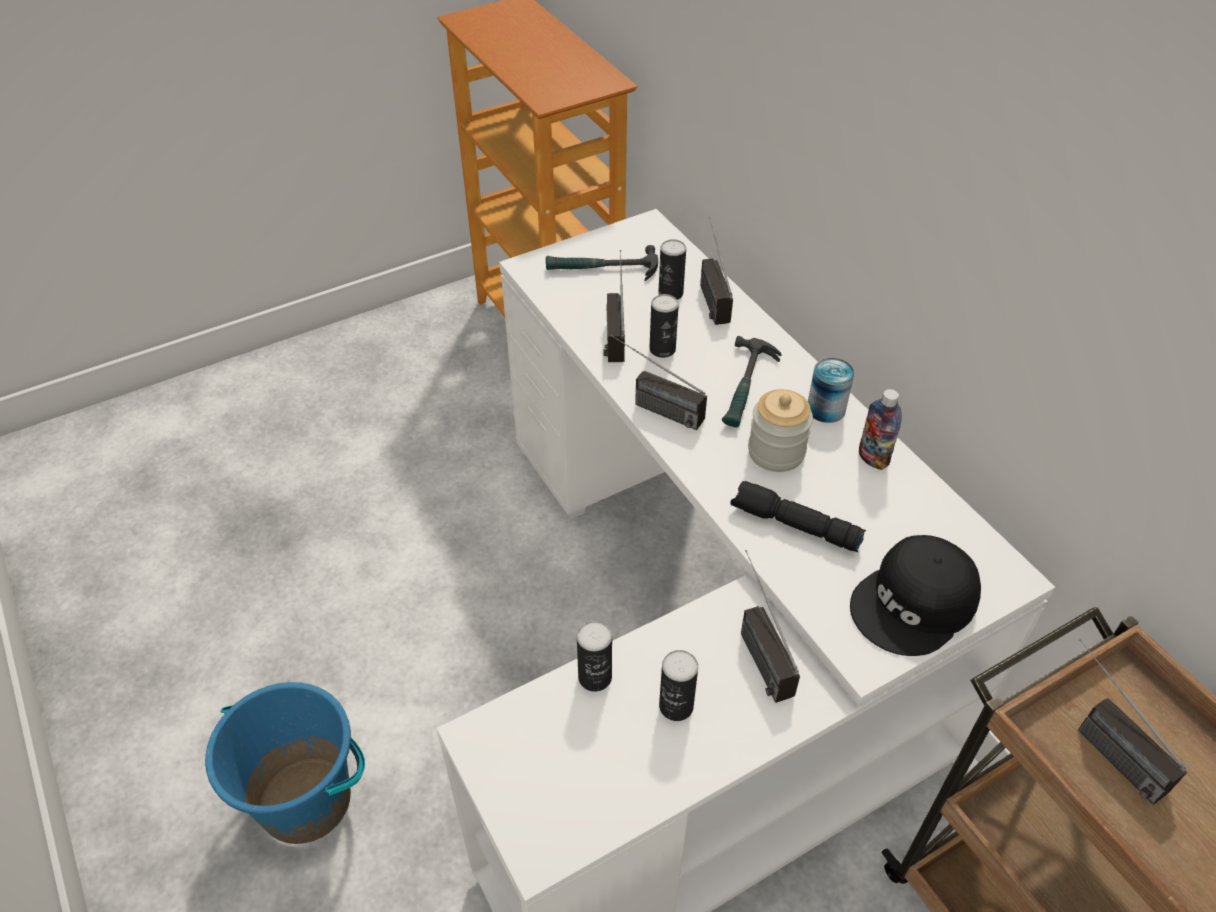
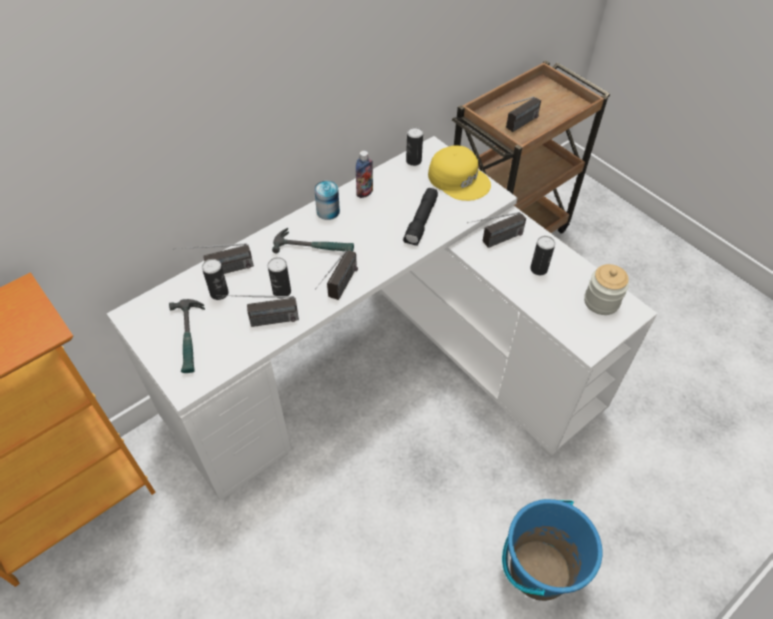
camera: 100 degrees left, 5 degrees up
(595, 677) = (535, 303): can -> can (413, 161)
(776, 452) = (367, 231): jar -> jar (601, 301)
(915, 604) = (459, 179): black cap -> yellow cap

